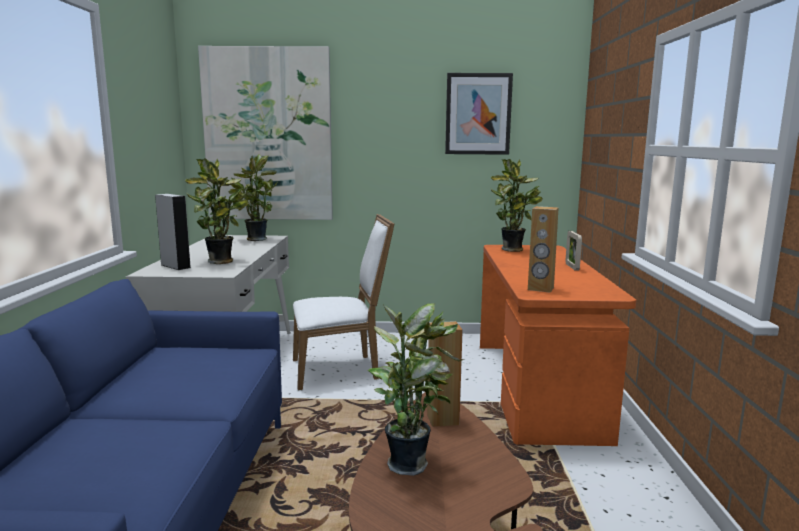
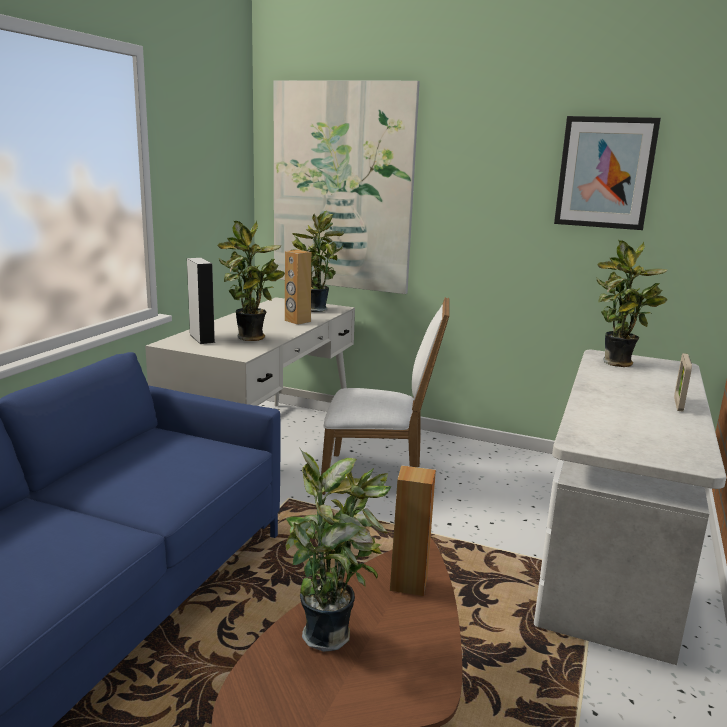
camera: 20 degrees right, 5 degrees up
(537, 387) = (613, 551): orange desk -> white desk
(540, 289) = (597, 435): brown speaker -> brown speaker (297, 321)

